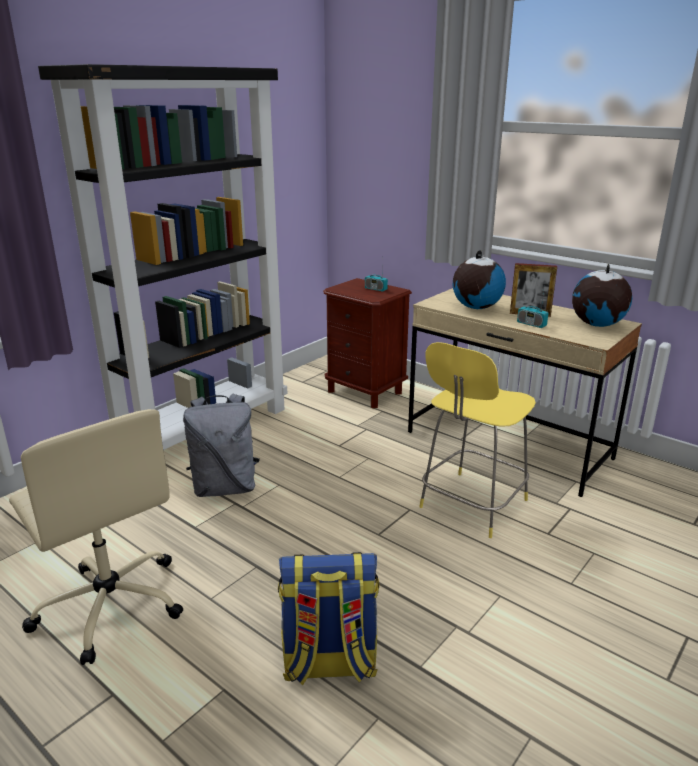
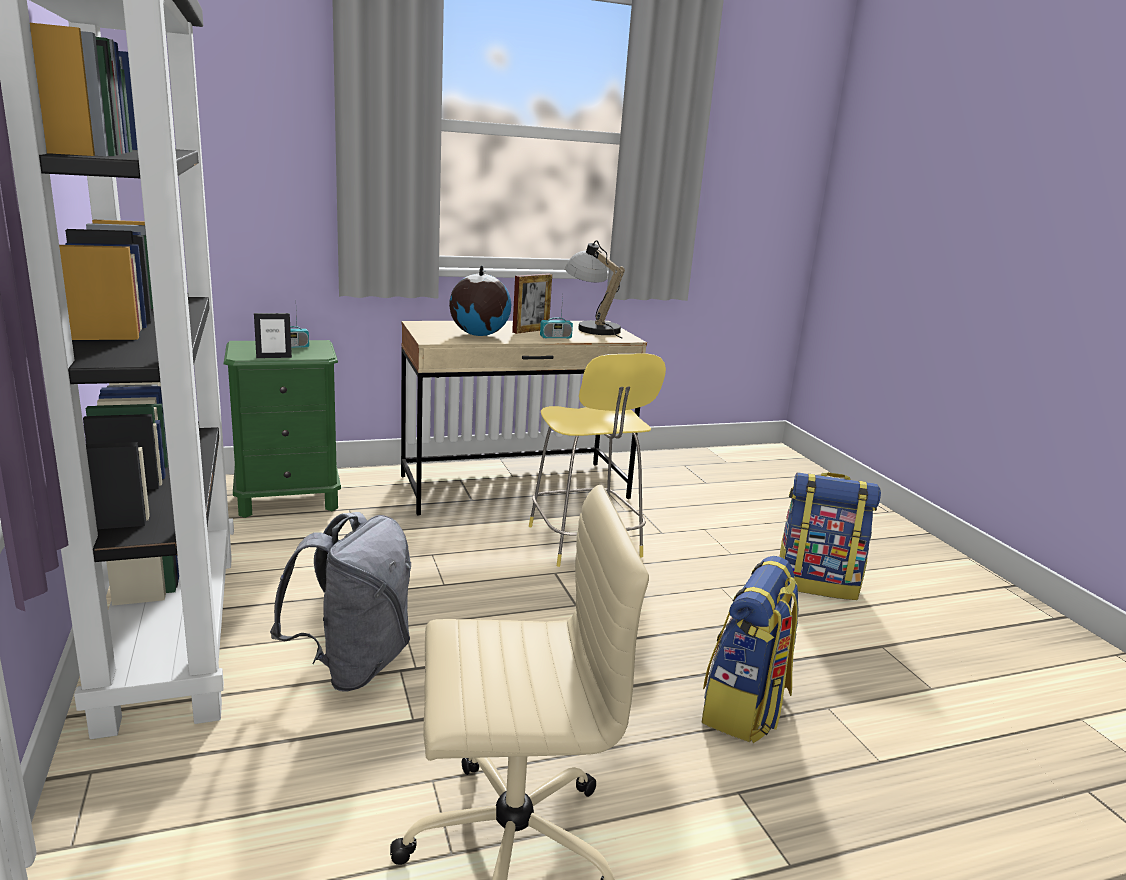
camera: 60 degrees left, 5 degrees down
(348, 293) = (274, 357): none -> picture frame
(365, 392) = (288, 500): brown nightstand -> green nightstand
(596, 325) = (591, 328): globe -> table lamp
(597, 656) = (817, 583): none -> backpack

